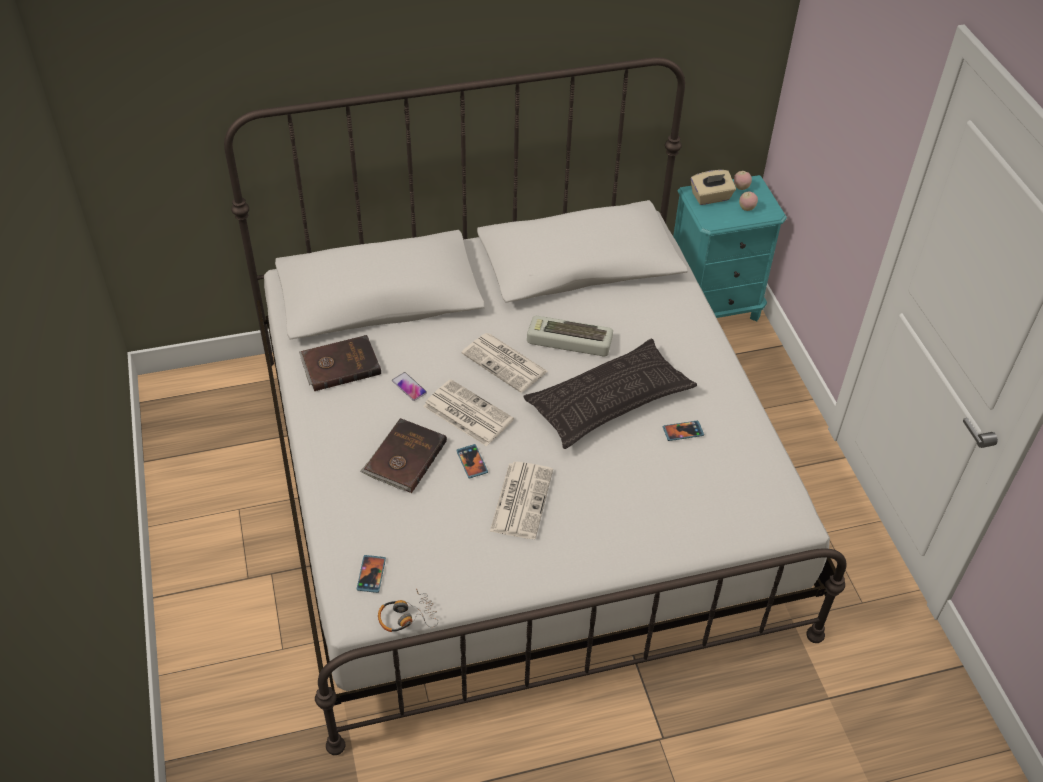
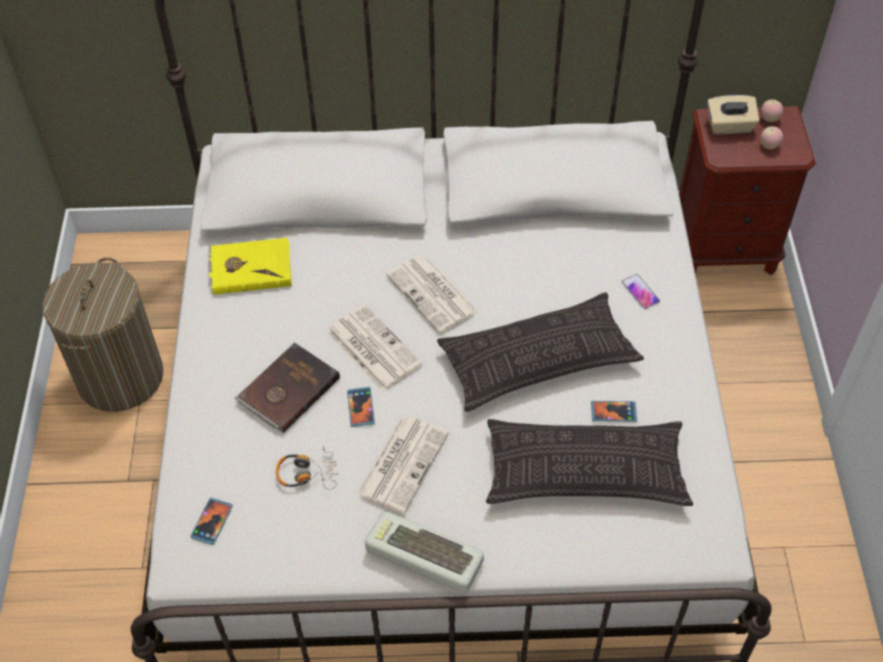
camera: 15 degrees right, 5 degrees up
(215, 491) = (120, 376): none -> laundry basket
(340, 365) = (250, 268): brown book -> yellow book
(407, 616) = (235, 580): headphones -> headphones (307, 473)
(409, 387) = (317, 306): phone -> phone (640, 292)
(568, 341) = (512, 279): keyboard -> keyboard (422, 557)
(674, 480) = (585, 471): none -> pillow
(713, 306) = (724, 249): turquoise nightstand -> brown nightstand

